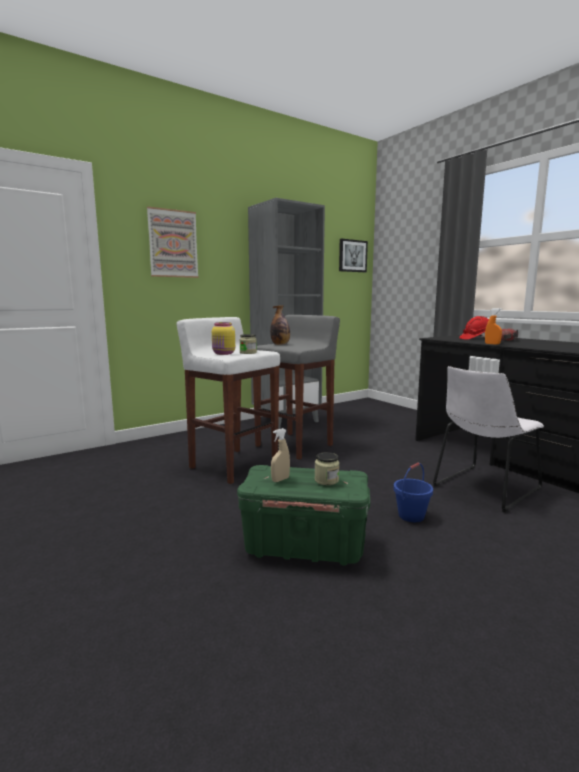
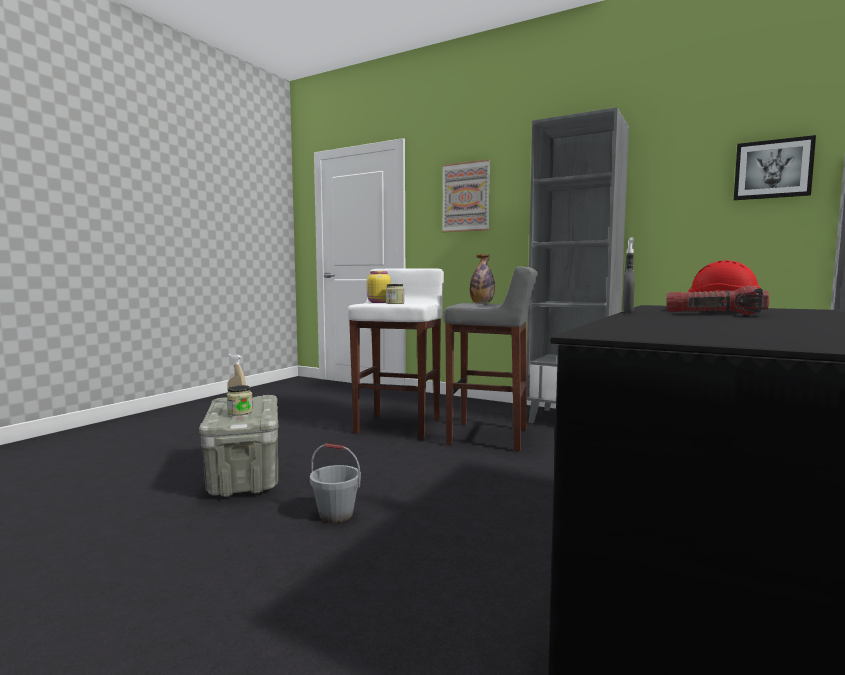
camera: 65 degrees right, 5 degrees down
(303, 546) = (244, 476): green storage box -> grey storage box
(411, 516) = (335, 515): blue bucket -> grey bucket
(484, 488) = (478, 561): white chair -> none
(492, 344) = (627, 312): orange spray bottle -> grey spray bottle

